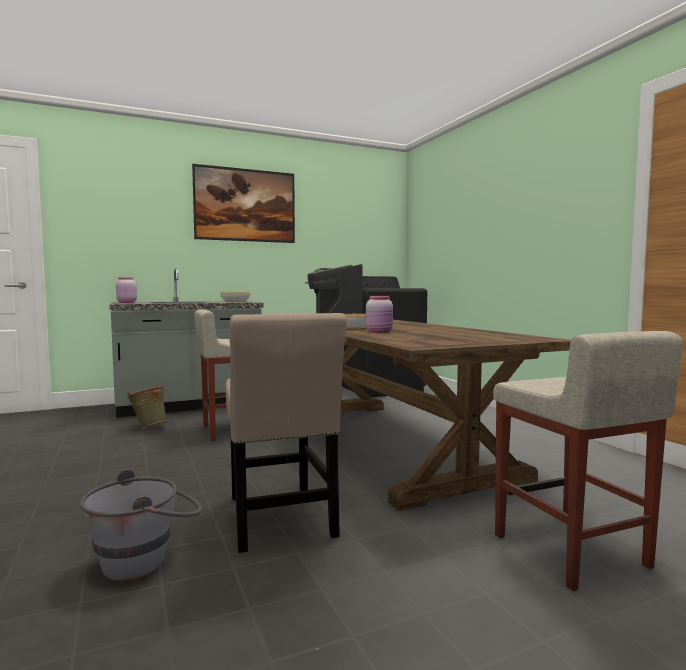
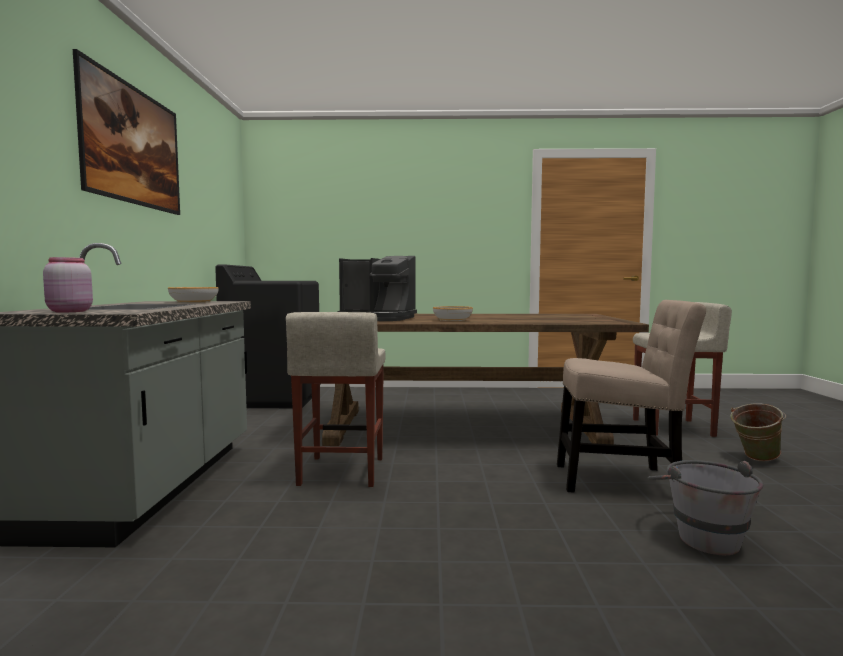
camera: 65 degrees left, 0 degrees up
(149, 427) = (242, 520): green bucket -> green bucket (755, 459)
(380, 332) = (511, 320): pink jar -> none

